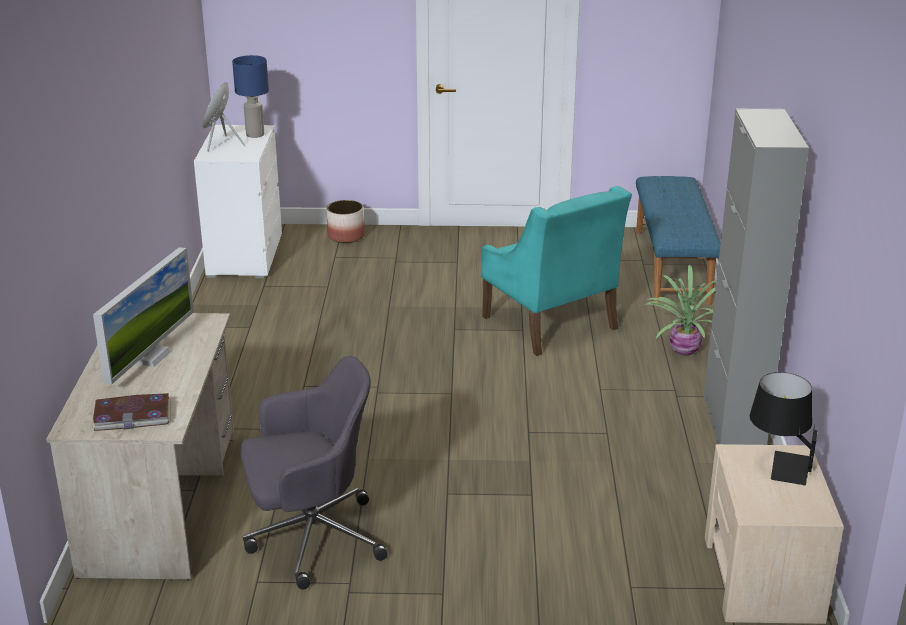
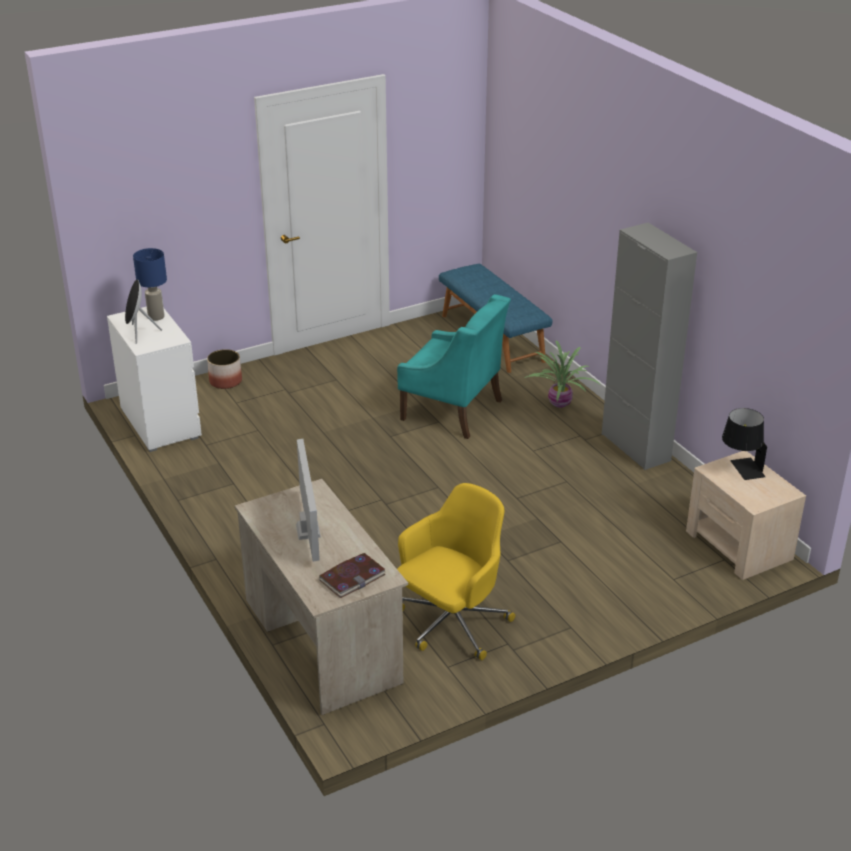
camera: 30 degrees left, 5 degrees up
(311, 538) = (451, 624): grey office chair -> yellow office chair

